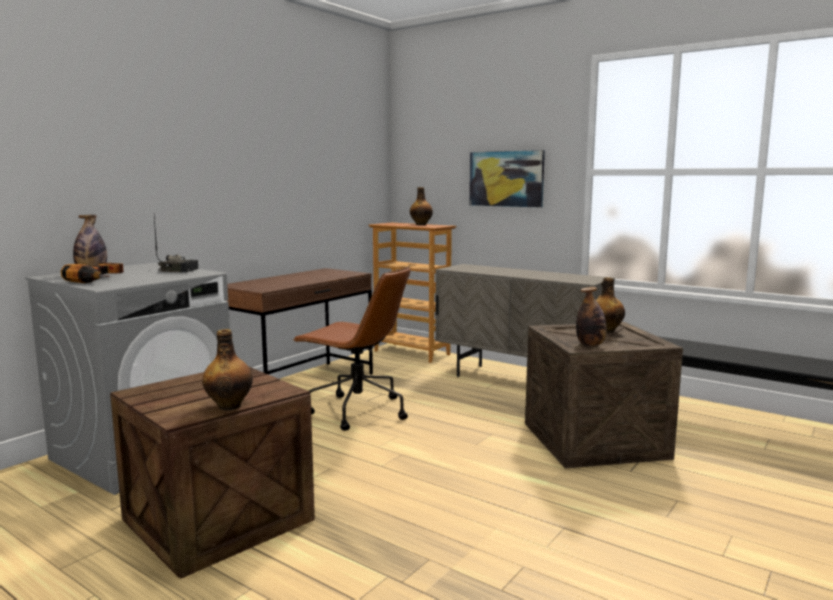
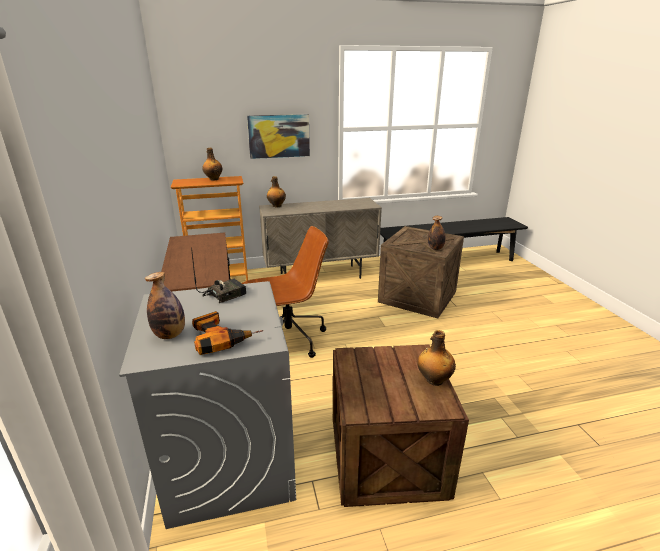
camera: 50 degrees left, 15 degrees up
(606, 330) = (413, 235): bottle -> bottle (276, 206)

